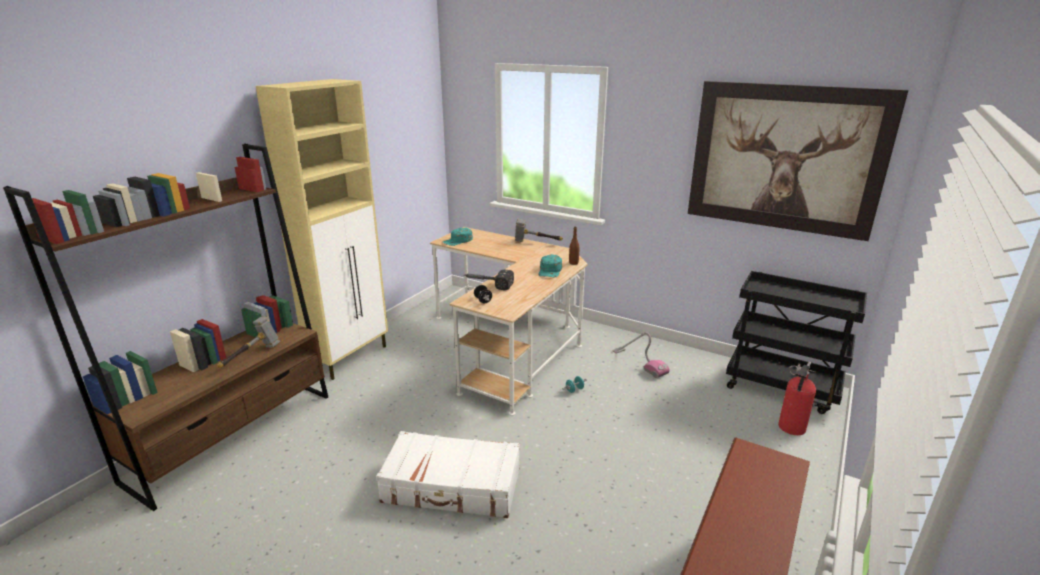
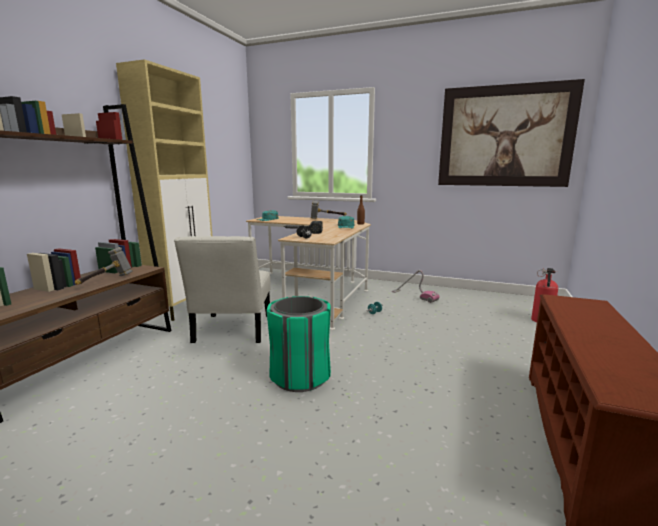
camera: 10 degrees left, 10 degrees down
(395, 404) = (232, 331): none -> white chair
(452, 486) = (300, 376): white suitcase -> green trash can
(782, 388) = (520, 302): black cart -> none

